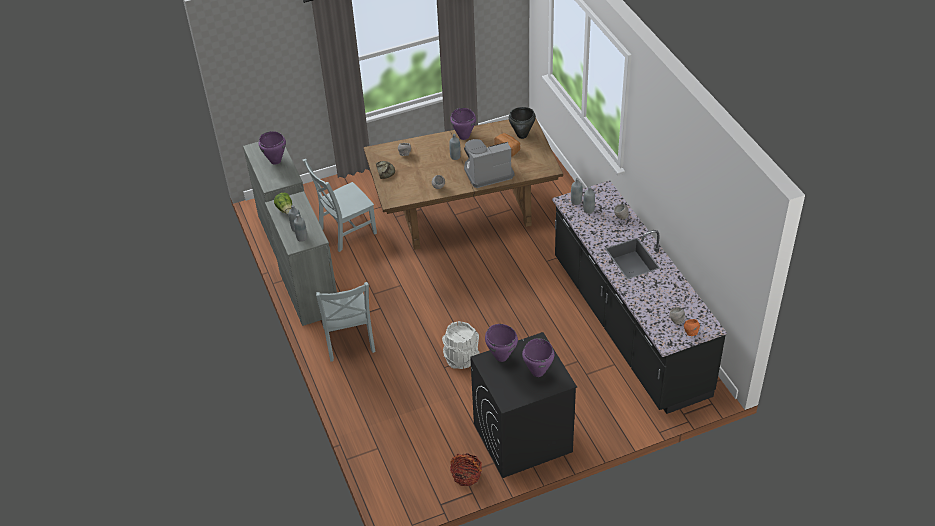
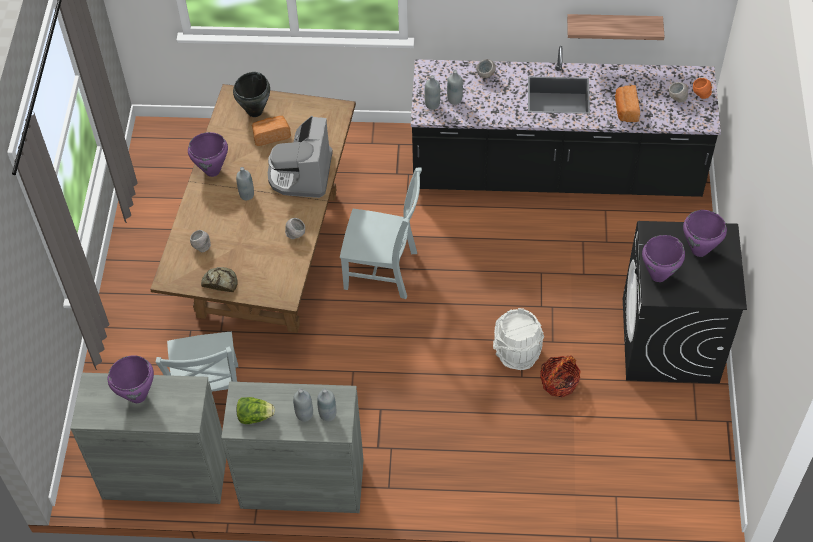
camera: 65 degrees left, 10 degrees up
(348, 341) = (419, 466): grey chair -> grey chair (384, 271)
(466, 475) = (699, 417): basket -> basket (559, 382)
(644, 297) = (625, 110): none -> bread
(700, 252) = (613, 26): none -> shelf

